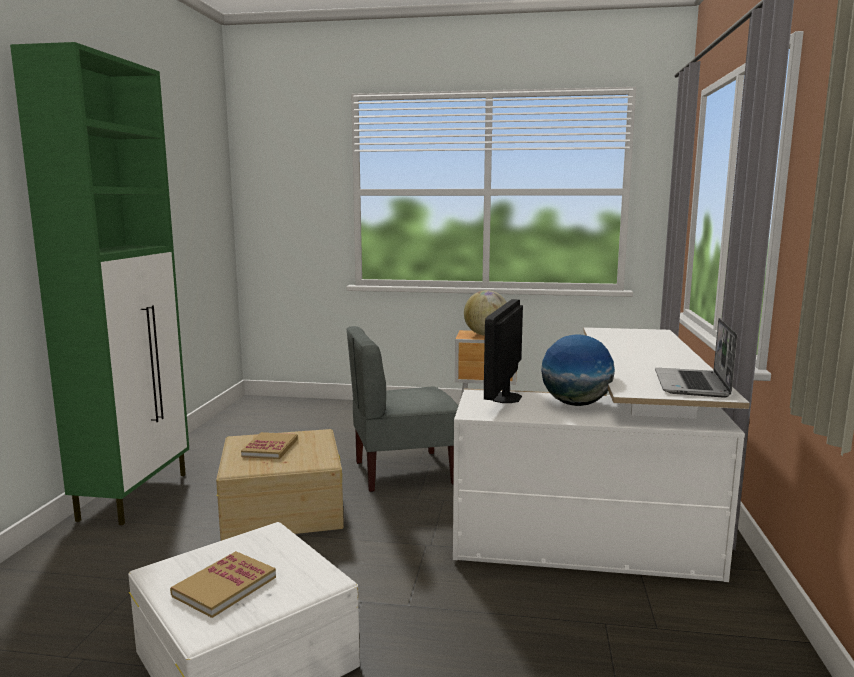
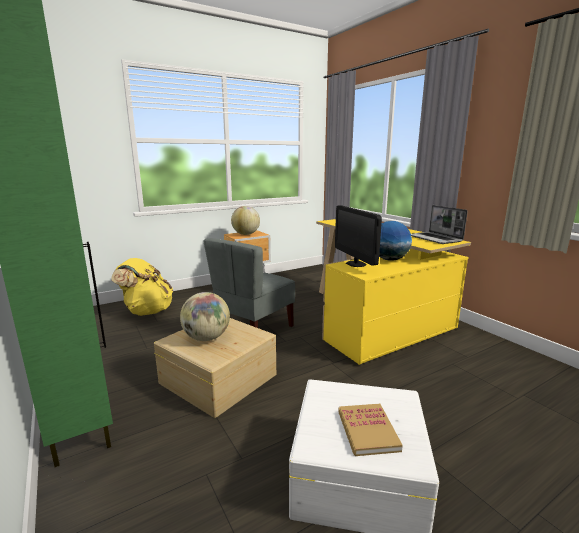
camera: 40 degrees left, 5 degrees up
(270, 448) = (206, 338): book -> globe
(329, 417) = (147, 311): none -> yellow backpack
(608, 513) = (375, 316): white desk -> yellow desk

